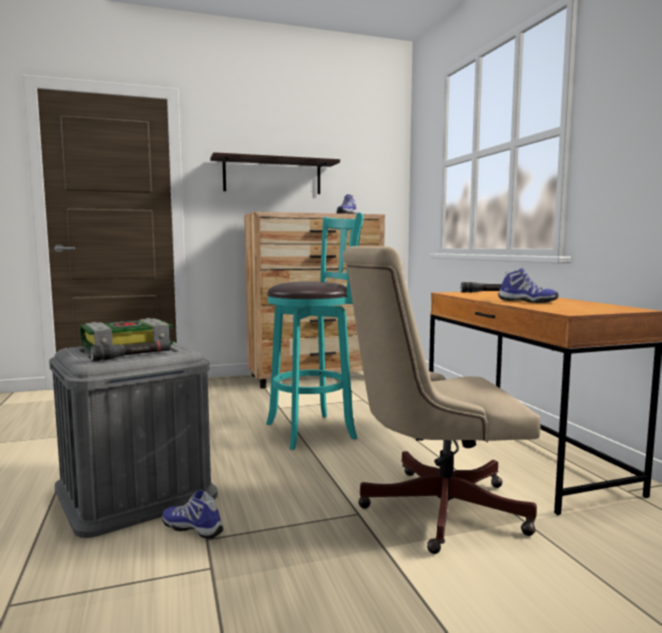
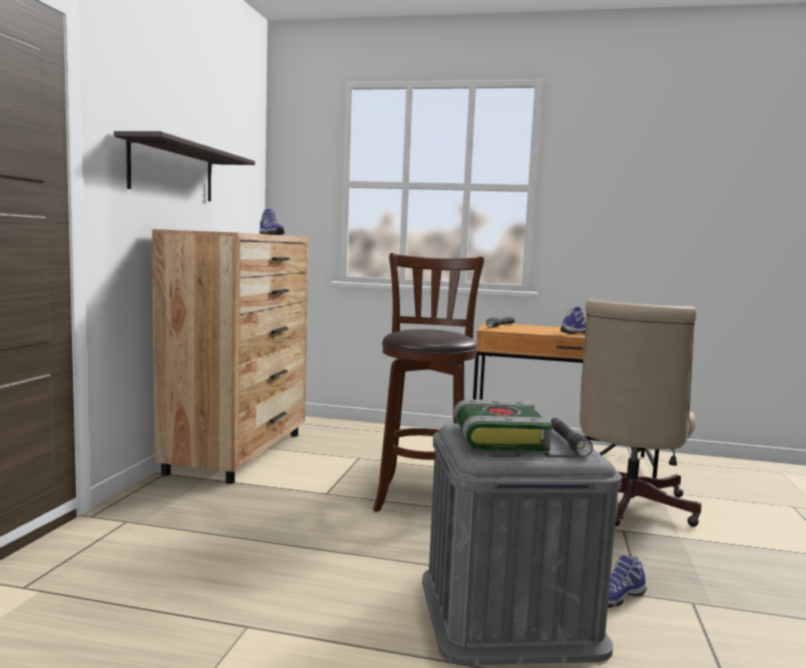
camera: 60 degrees left, 0 degrees up
(315, 430) = (422, 497): turquoise stool -> brown stool

